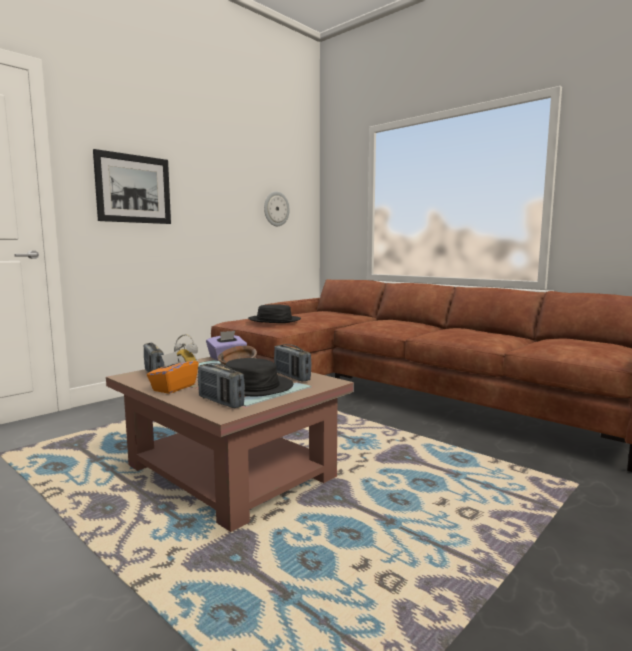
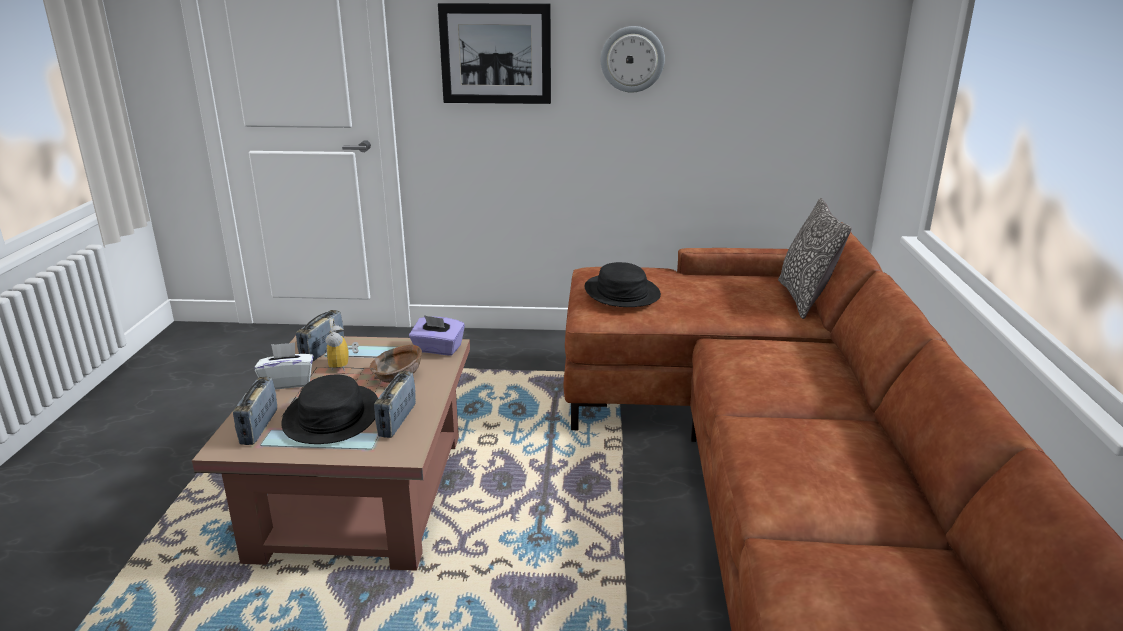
camera: 50 degrees right, 15 degrees up
(173, 388) = (288, 382): orange tissue box -> white tissue box
(276, 209) = (775, 68): wall clock -> wall clock (632, 59)
(343, 312) = (804, 299): none -> pillow

